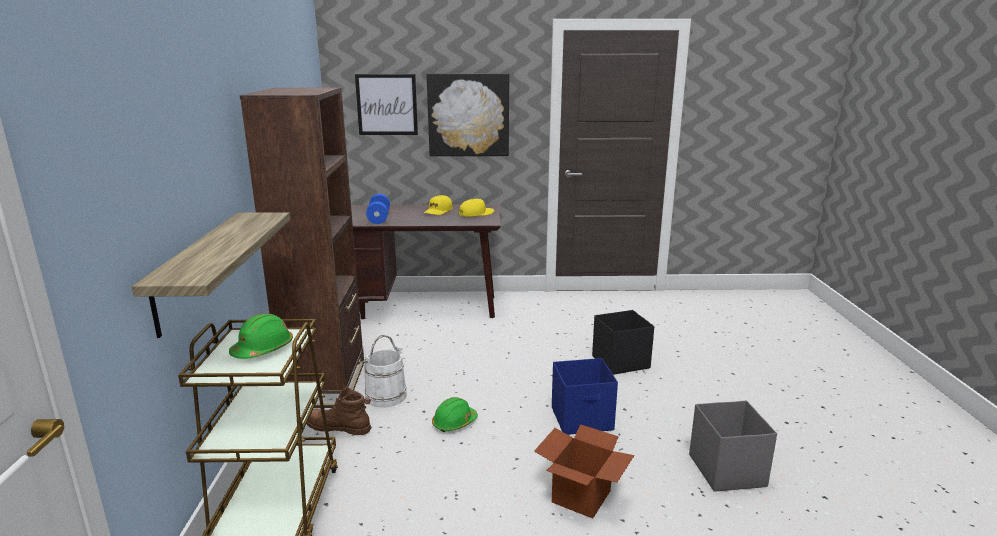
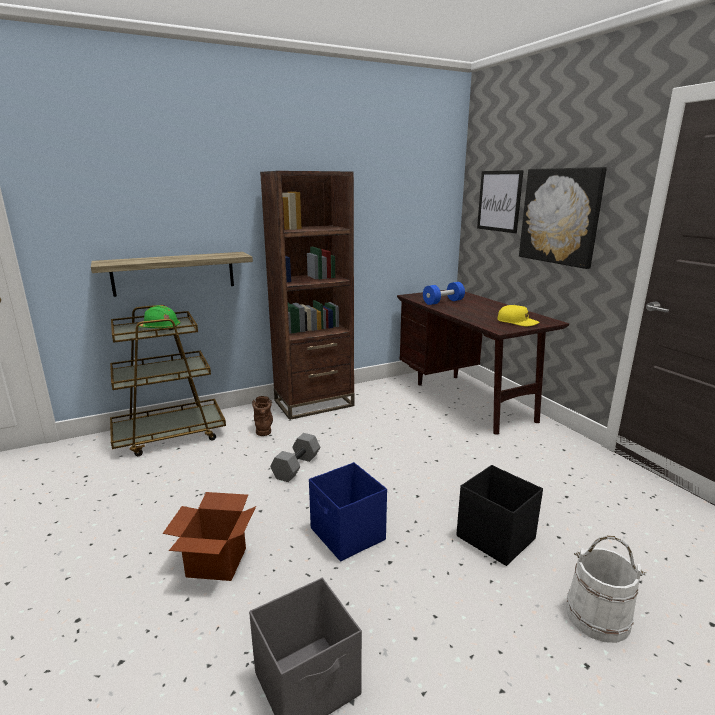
camera: 65 degrees right, 0 degrees up
(385, 396) = (314, 428): white bucket -> white bucket (597, 616)
(438, 211) = (497, 311): yellow cap -> none
(454, 423) = (296, 466): green hard hat -> grey dumbbell

